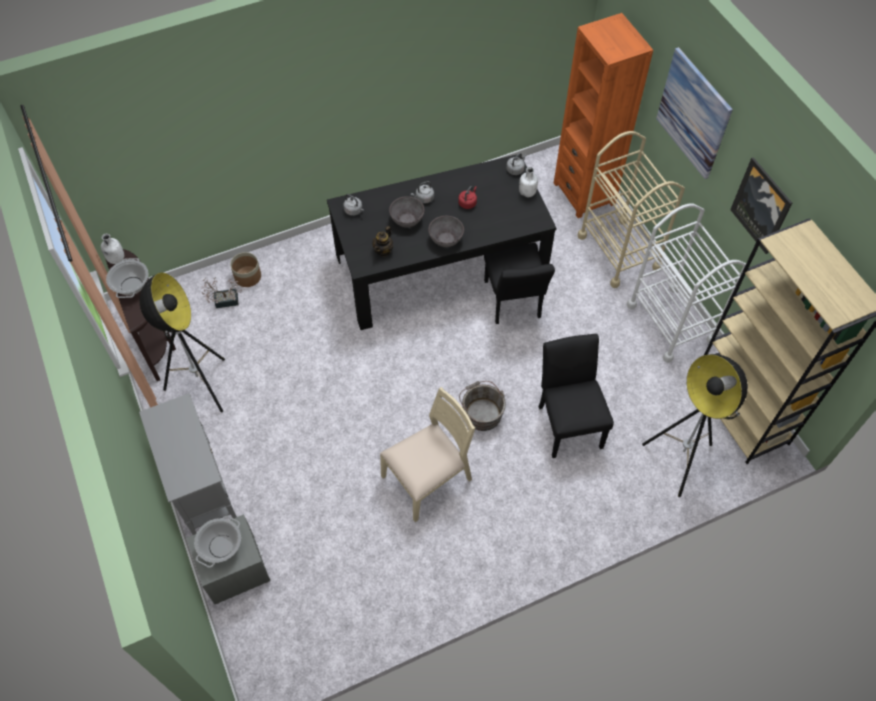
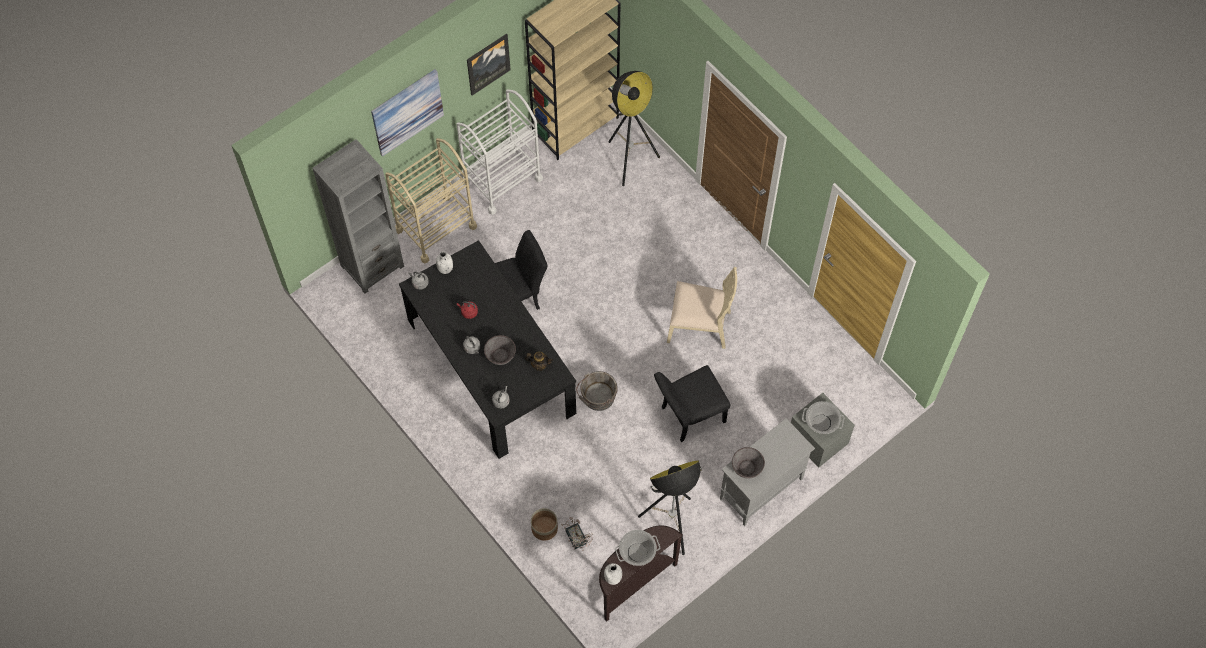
camera: 105 degrees left, 5 degrees up
(428, 479) = (699, 325): beige chair -> beige chair turned 150 degrees clockwise
(446, 239) = (513, 320): grey bowl -> grey bowl (746, 467)
(481, 412) = (629, 301): grey bucket -> grey bucket (597, 397)
(568, 422) = (618, 238): black chair -> black chair (688, 416)
(584, 193) = (372, 266): orange bookcase -> grey bookcase

